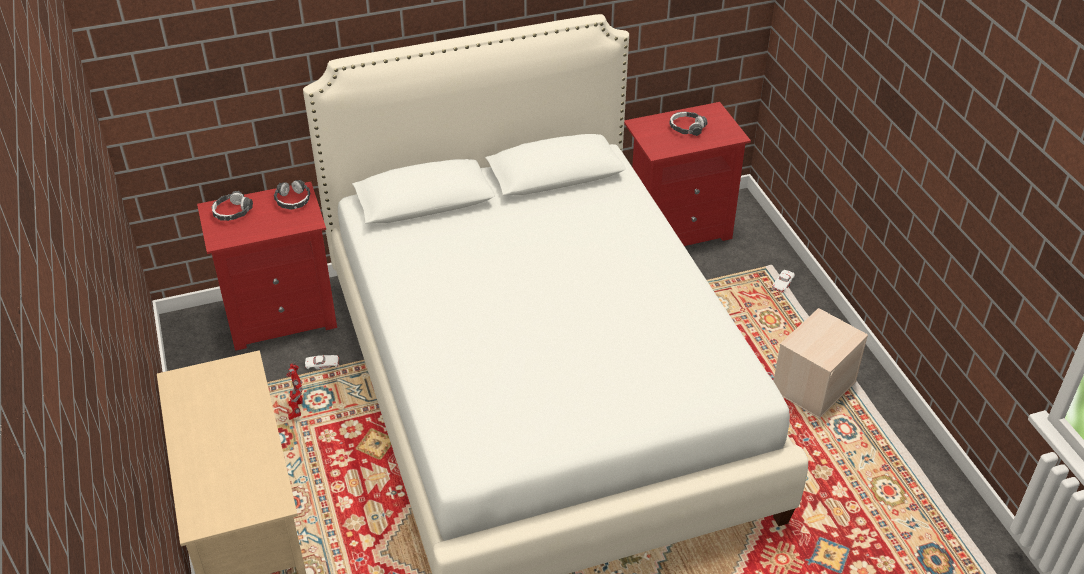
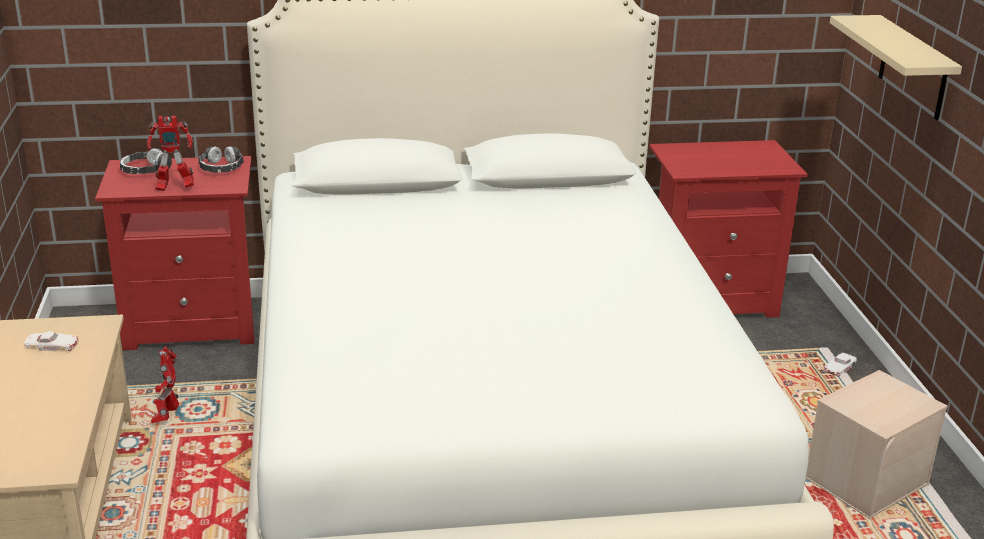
camera: 10 degrees right, 15 degrees down
(265, 230) = (174, 188): none -> toy robot
(322, 364) = (220, 376): white toy car -> white toy car (52, 345)
(687, 128) = (727, 156): headphones -> none
(830, 68) = (913, 68): none -> beige shelf

